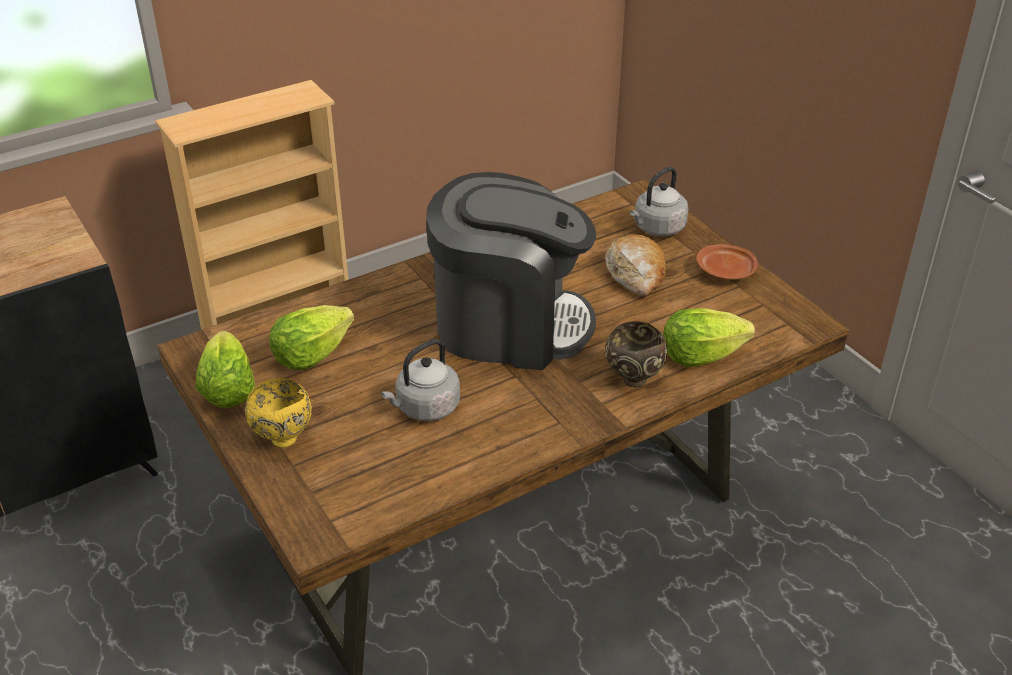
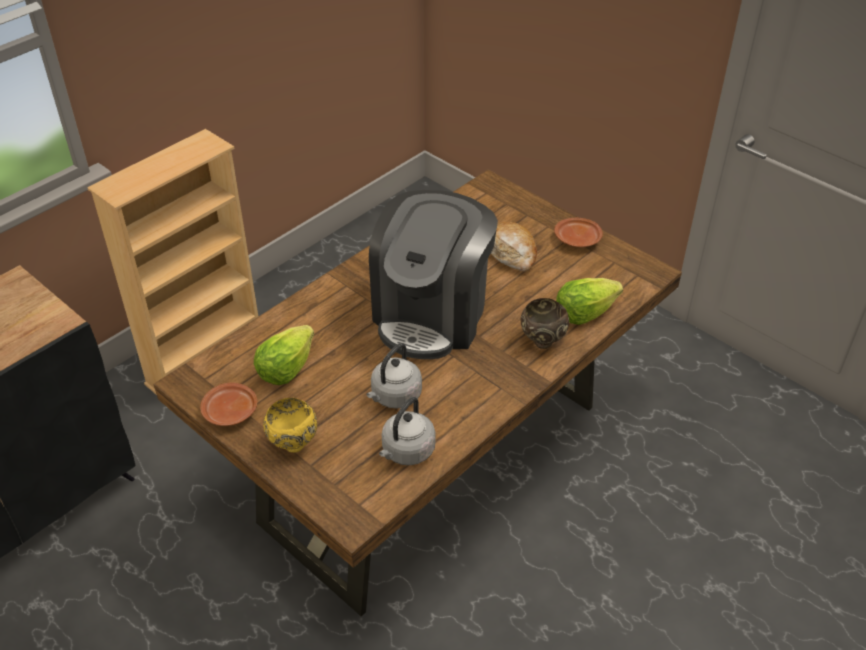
camera: 15 degrees left, 5 degrees up
(228, 390) = (230, 412): lettuce -> brown plate
(509, 325) = (432, 314): coffee machine -> coffee machine turned 120 degrees clockwise
(657, 228) = (513, 211): grey kettle -> grey kettle (406, 452)

